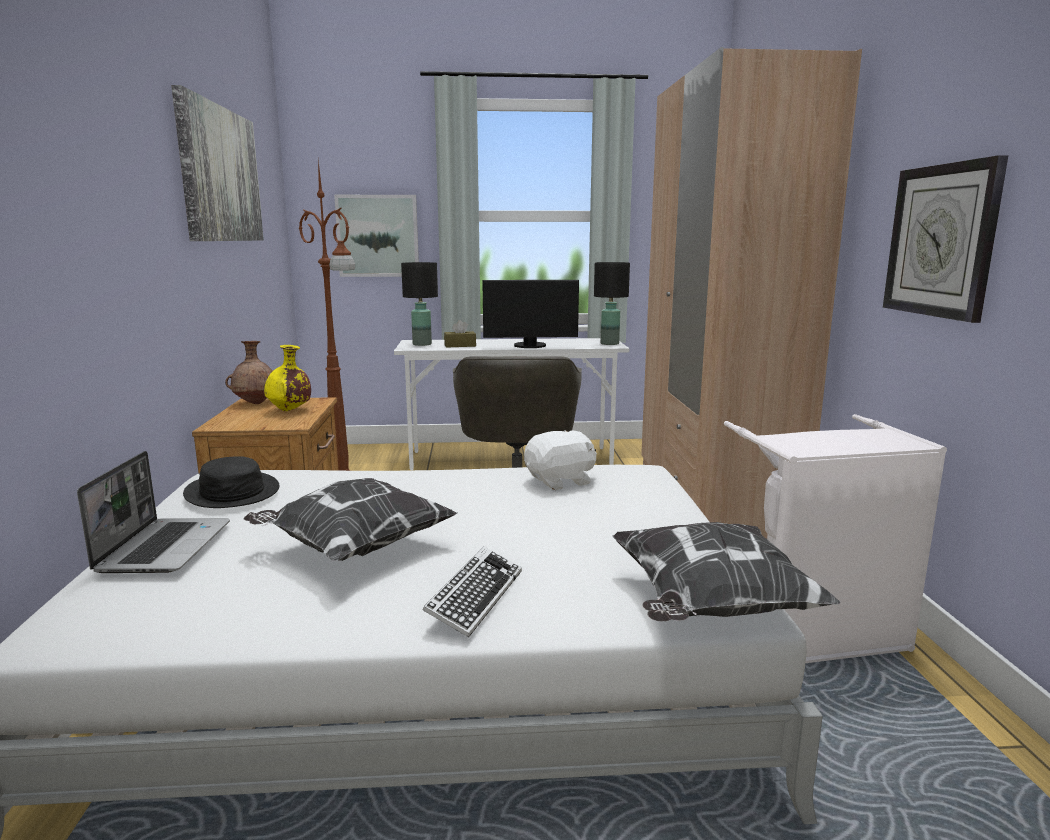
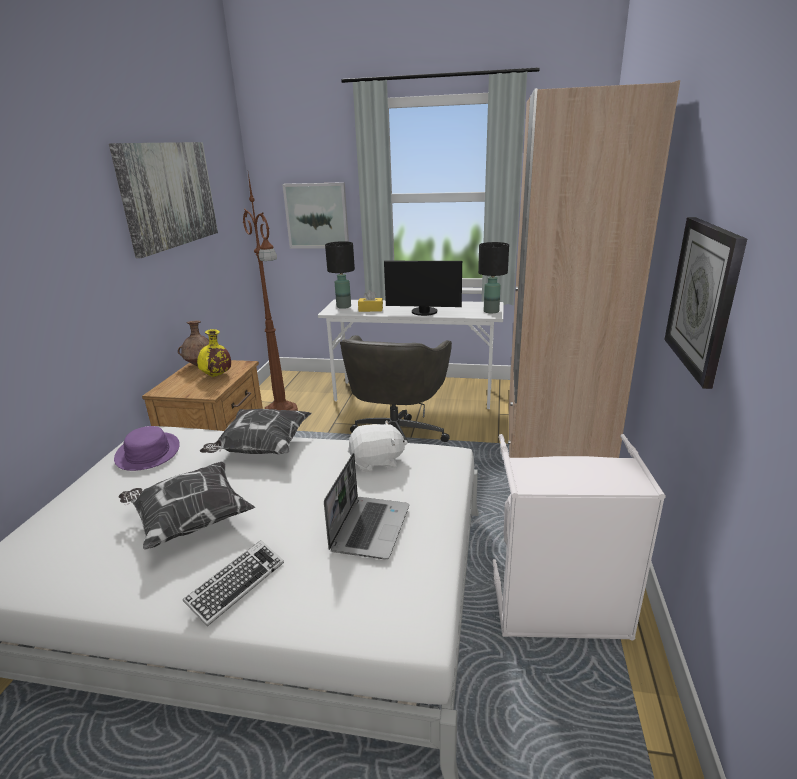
camera: 15 degrees right, 10 degrees up
(165, 547) = (81, 503): laptop -> laptop (370, 527)
(232, 492) = (147, 452): black hat -> purple hat
(460, 345) = (370, 309): brown tissue box -> yellow tissue box
(709, 607) = (393, 623): pillow -> pillow (261, 449)

